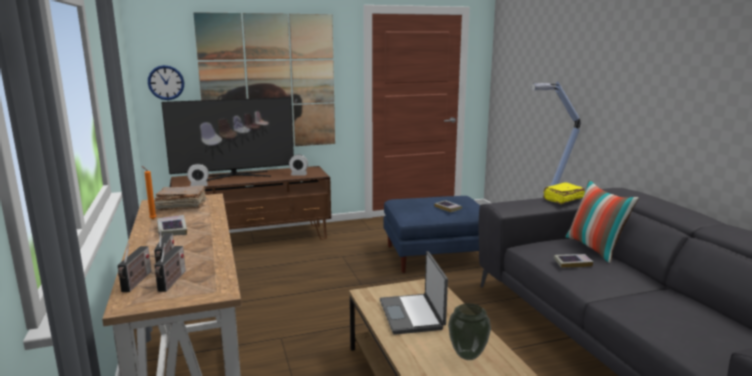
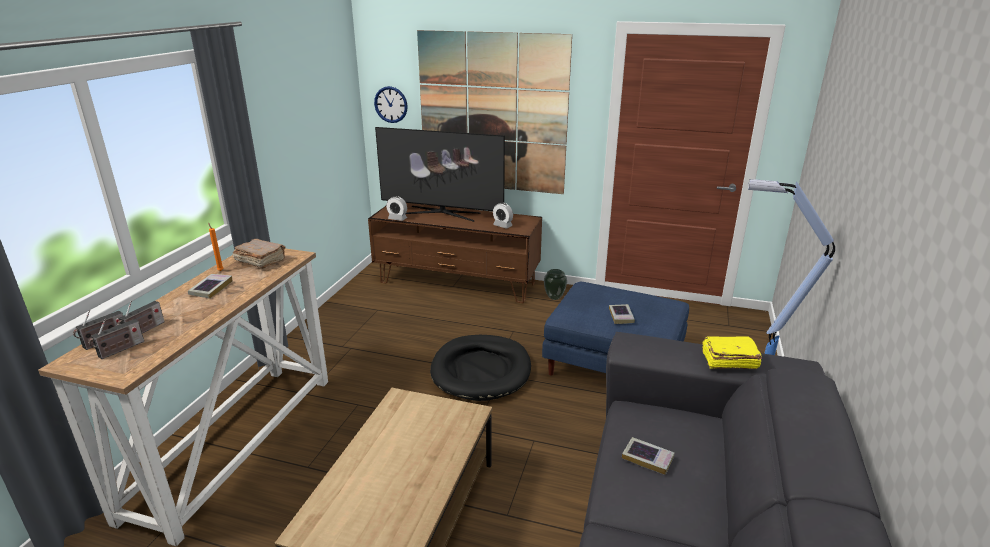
camera: 35 degrees right, 10 degrees up
(352, 285) = (481, 371): none -> black dog bed
(412, 315) = (403, 443): laptop -> none
(467, 355) = (381, 516): vase -> vase (554, 297)
(595, 249) = (718, 449): pillow -> none

